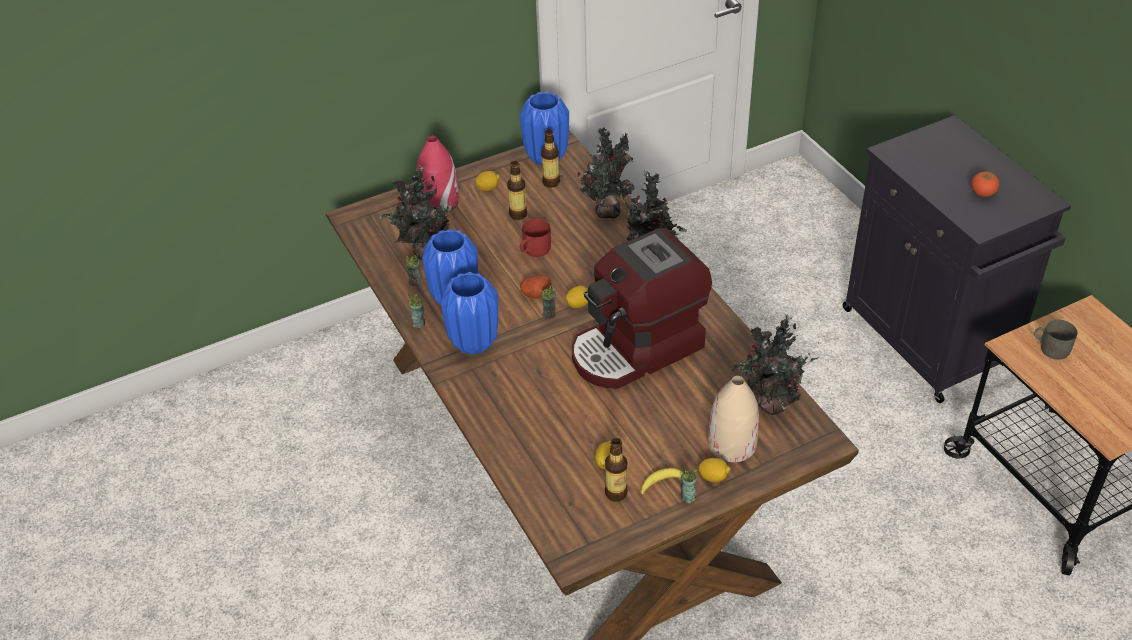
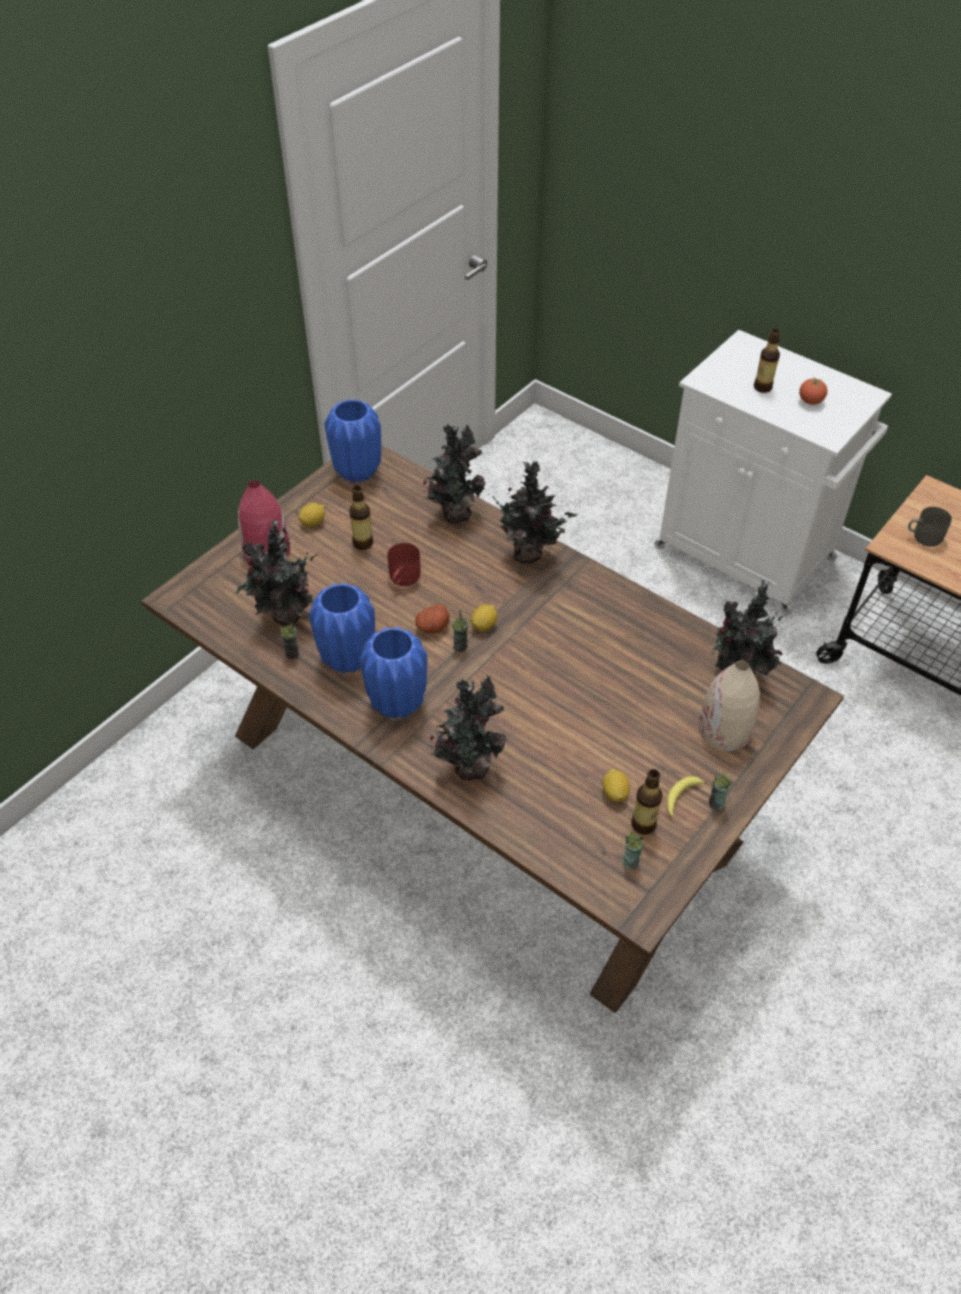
camera: 25 degrees left, 5 degrees up
(419, 323) = (323, 700): cup -> cup (630, 862)
(502, 405) = (469, 765): none -> potted plant
(551, 182) = (378, 498): bottle -> bottle (762, 387)
(637, 349) = (573, 657): coffee machine -> none
(713, 477) = (728, 772): lemon -> none
(930, 340) = (748, 555): black cabinet -> white cabinet

